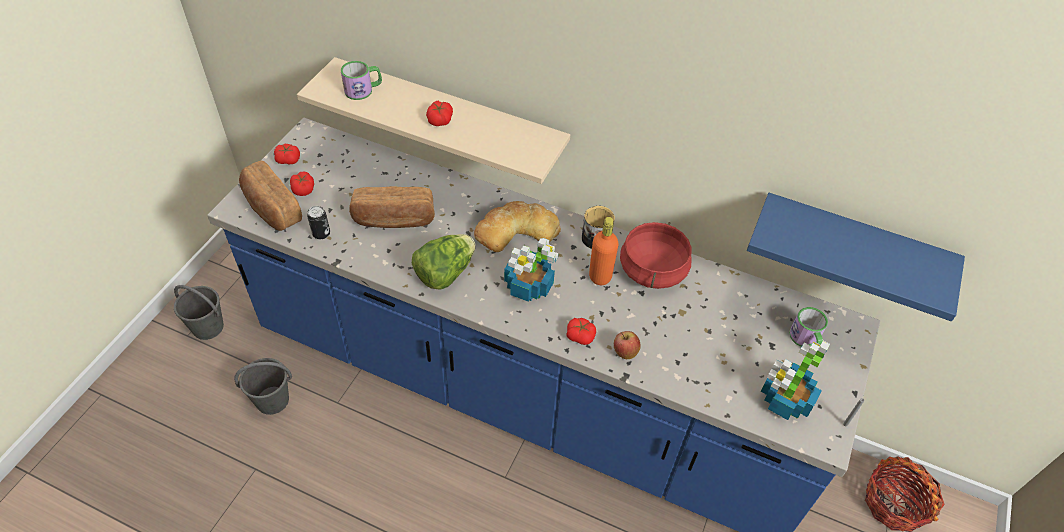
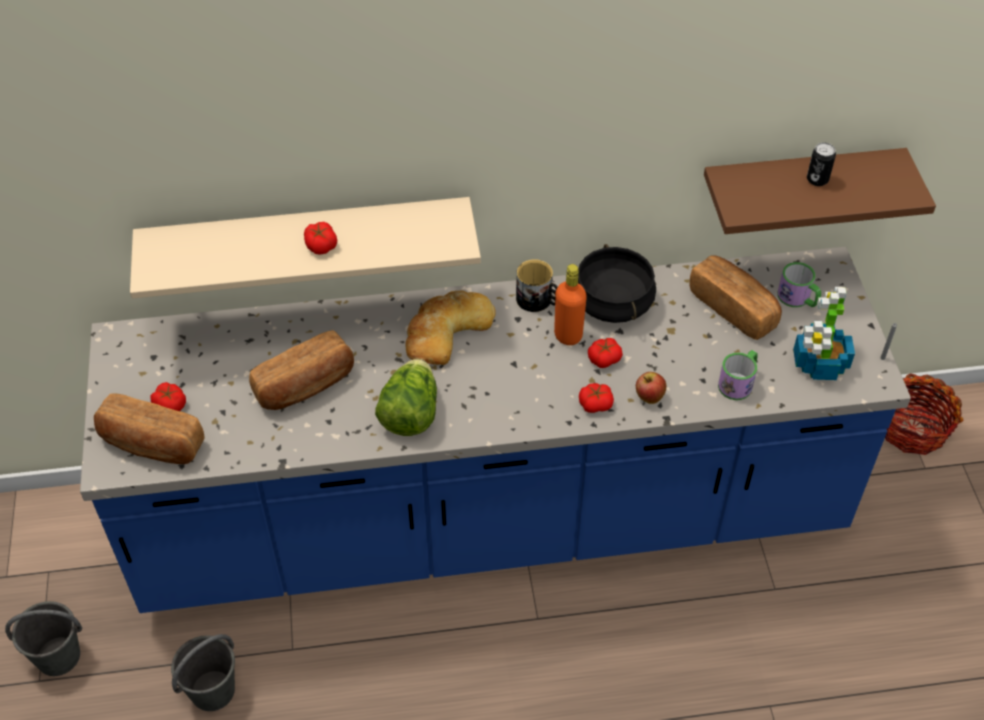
camera: 30 degrees left, 0 degrees up
(288, 159) = (120, 380): tomato -> tomato (604, 358)
(321, 233) = (237, 442): can -> can (817, 179)
(363, 90) = (205, 251): mug -> mug (738, 382)
(529, 285) = (506, 381): potted plant -> none
(653, 270) = (613, 303): red cooking pot -> black cooking pot
(746, 321) = (734, 308): none -> bread
(851, 247) = (799, 186): blue shelf -> brown shelf

